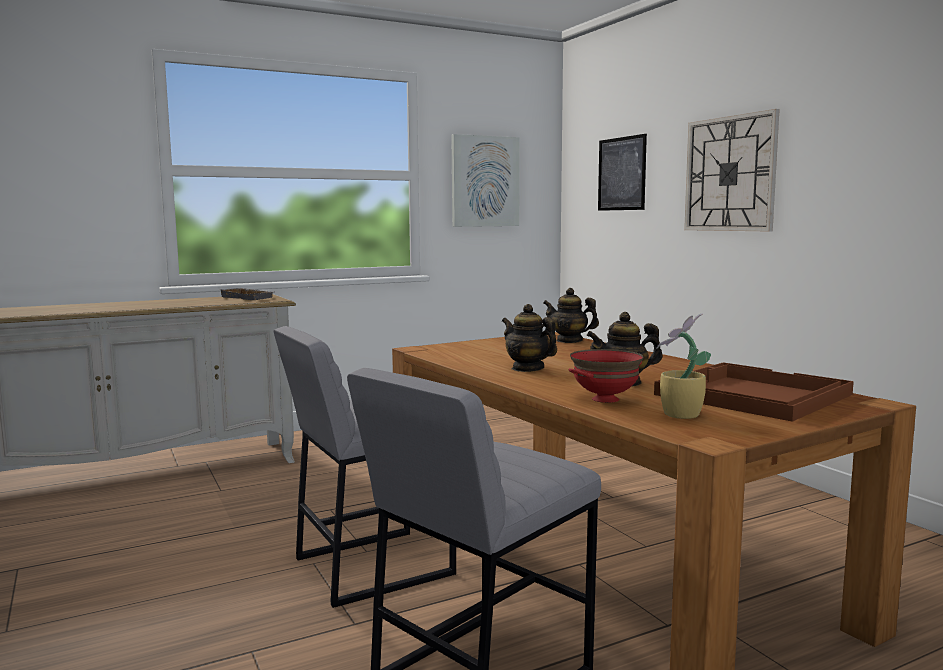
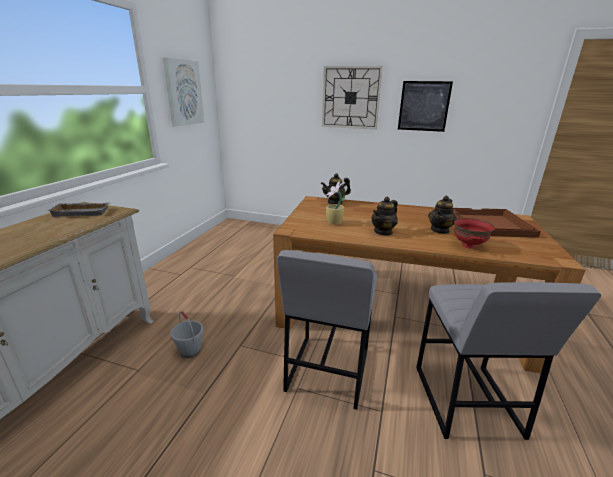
camera: 45 degrees left, 15 degrees up
(281, 494) = (190, 350): none -> grey bucket
(527, 369) = (383, 232): teapot -> teapot turned 45 degrees counterclockwise
(621, 174) = (271, 91): picture -> picture (424, 106)
(680, 415) = (512, 247): potted plant -> potted plant (334, 222)

